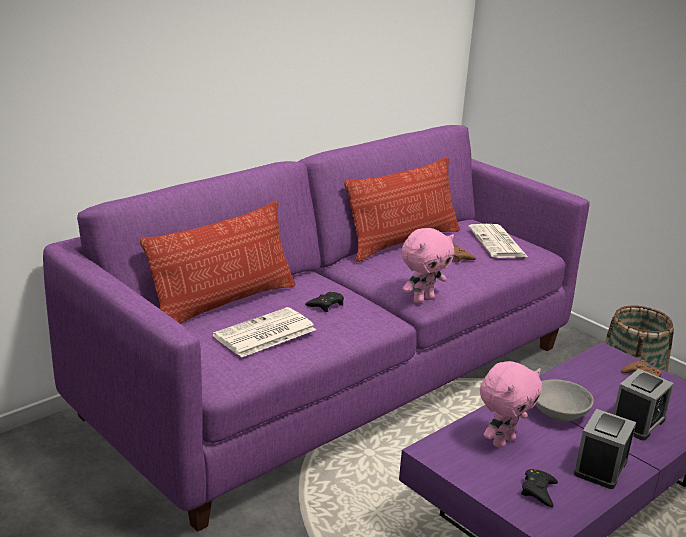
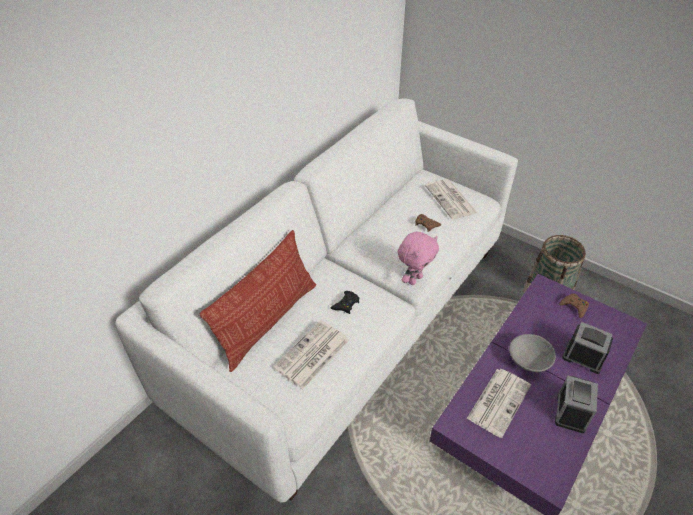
camera: 10 degrees left, 20 degrees up
(336, 379) = (346, 320): purple sofa -> white sofa
(402, 242) = (381, 213): pillow -> none
(502, 441) = (499, 401): pink plush toy -> newspaper
(538, 491) = (536, 448): black game controller -> none
(637, 422) = (583, 357): alarm clock -> alarm clock turned 90 degrees counterclockwise

